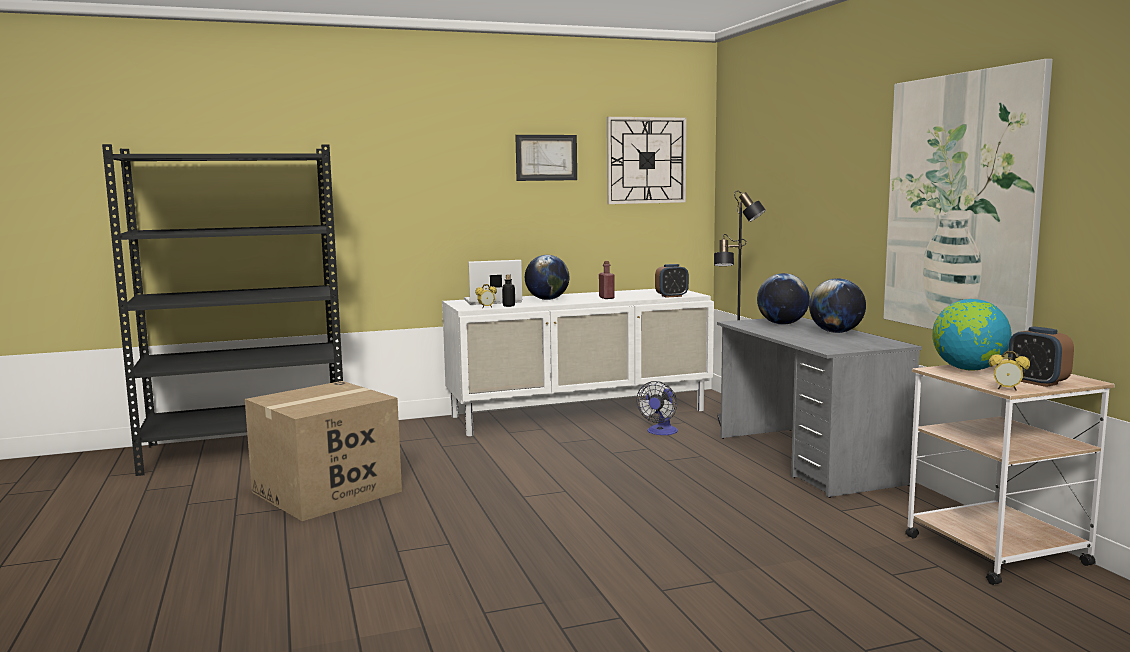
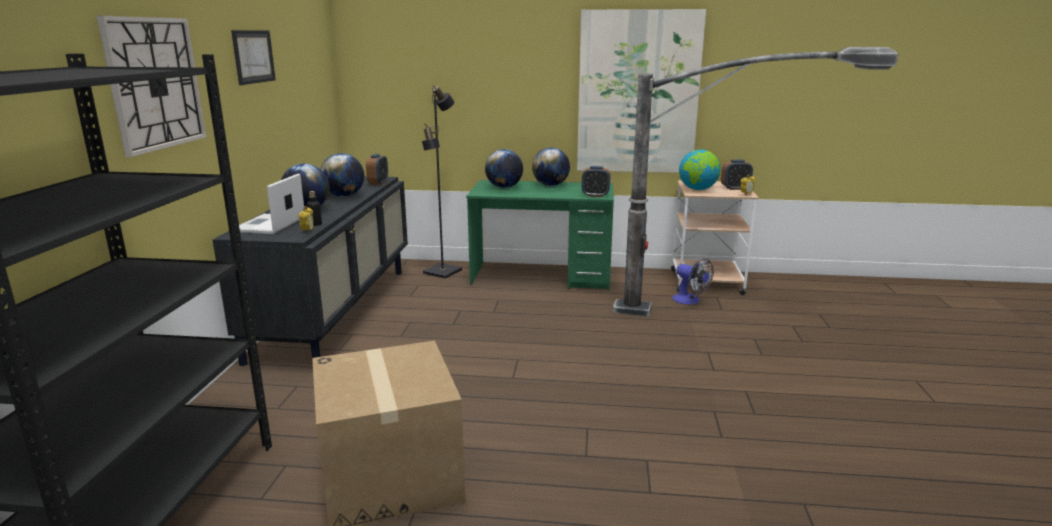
camera: 65 degrees left, 10 degrees up
(580, 414) = (336, 311): white cabinet -> black cabinet
(606, 298) = (344, 196): red bottle -> globe
(646, 160) = (305, 56): wall clock -> wall clock (155, 83)
(660, 432) = (430, 297): fan -> fan (690, 301)
(807, 460) = (542, 276): grey desk -> green desk
(829, 348) = (595, 195): none -> alarm clock
(850, 581) = (725, 320): none -> floor lamp

